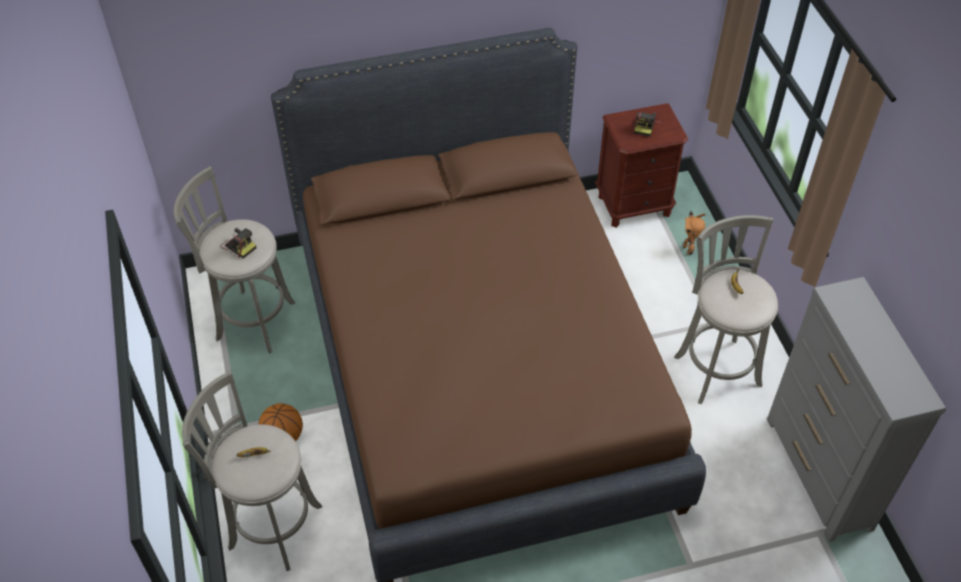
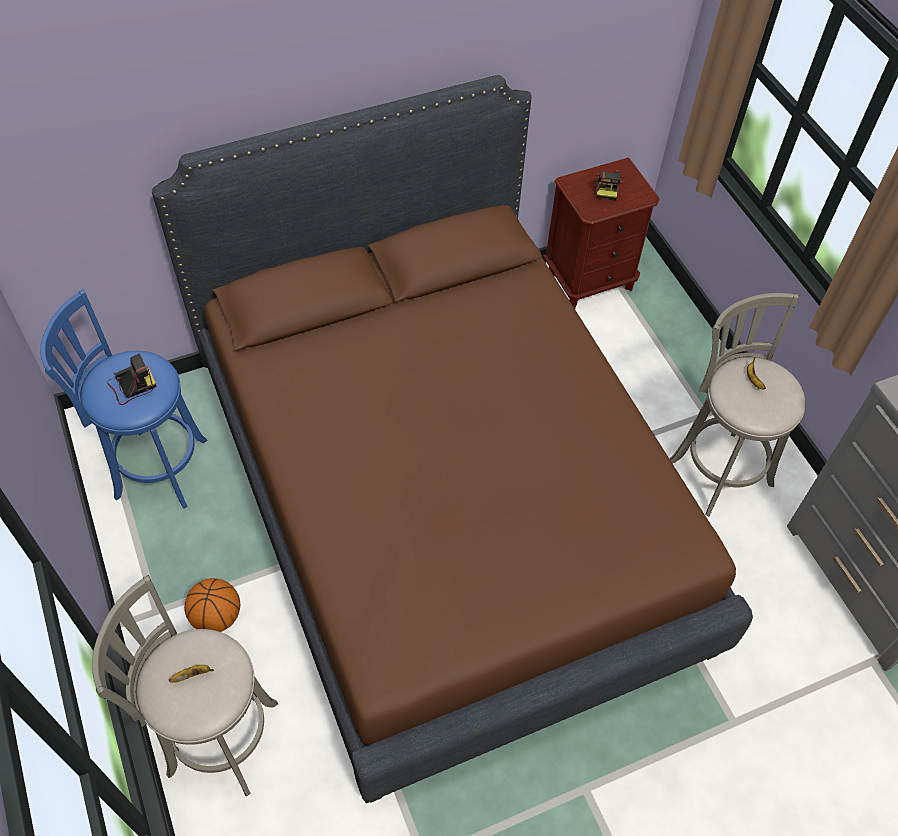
camera: 10 degrees left, 5 degrees up
(238, 245) = (132, 387): camera -> camera turned 60 degrees counterclockwise
(251, 320) = (155, 468): grey stool -> blue stool
(688, 249) = (661, 327): toy robot -> none

